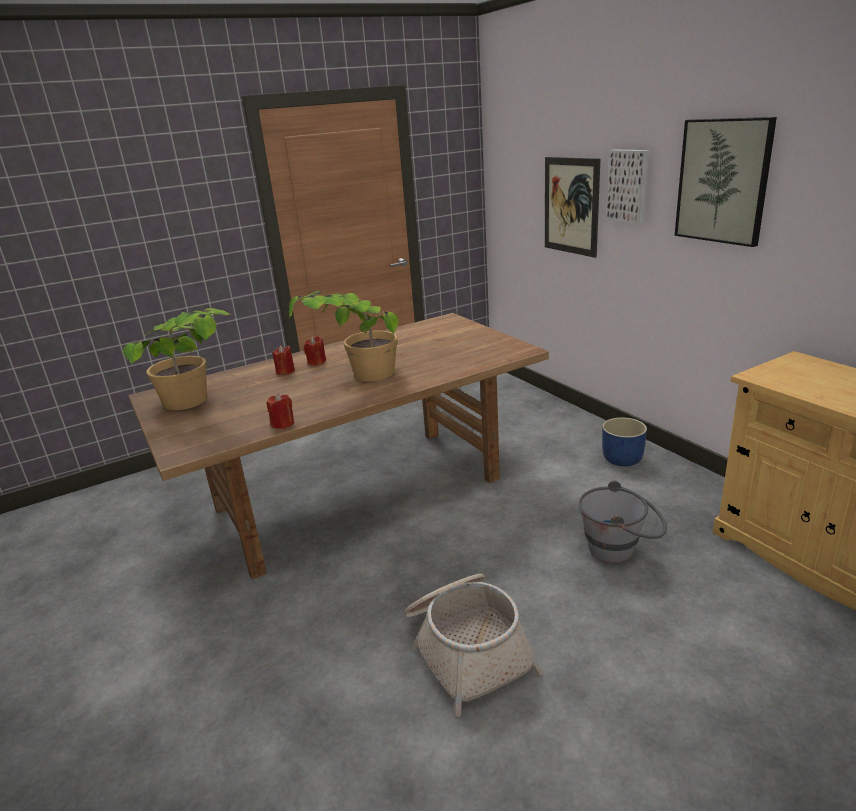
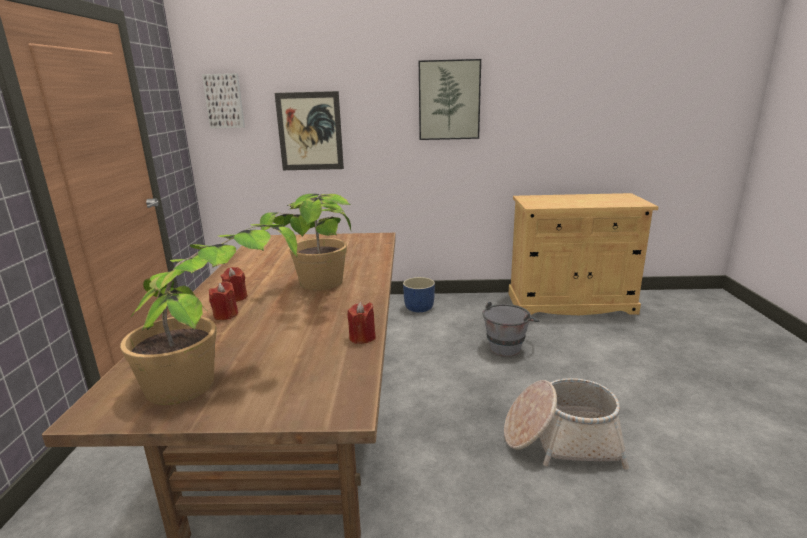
camera: 60 degrees left, 5 degrees down
(629, 186) = (370, 110): picture -> picture (224, 101)

